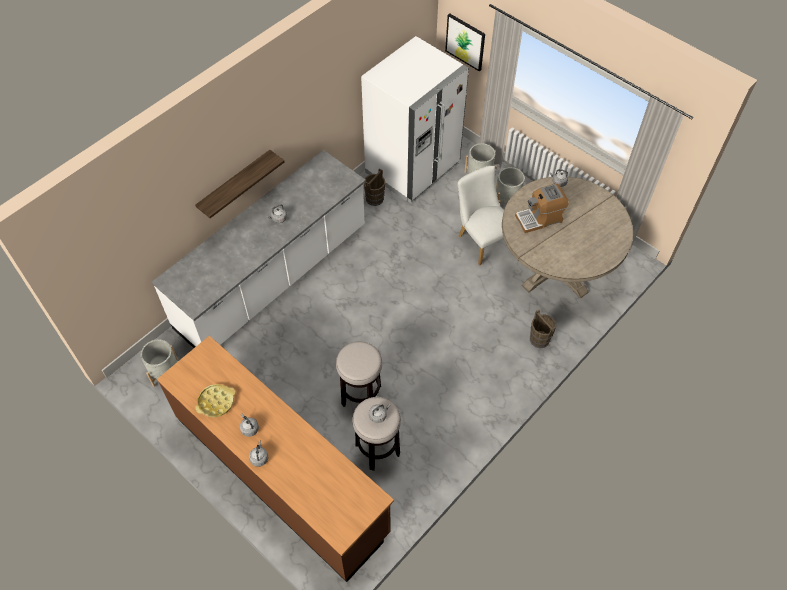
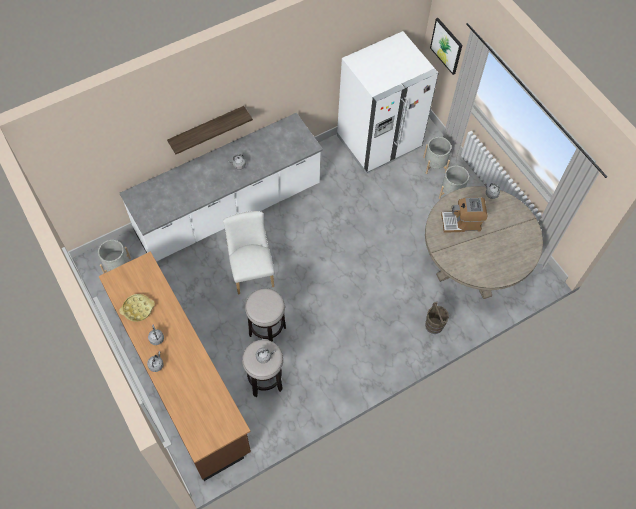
camera: 15 degrees right, 5 degrees up
(375, 198) = (337, 161): brown bucket -> none
(482, 240) = (416, 223): white chair -> white chair (251, 270)

